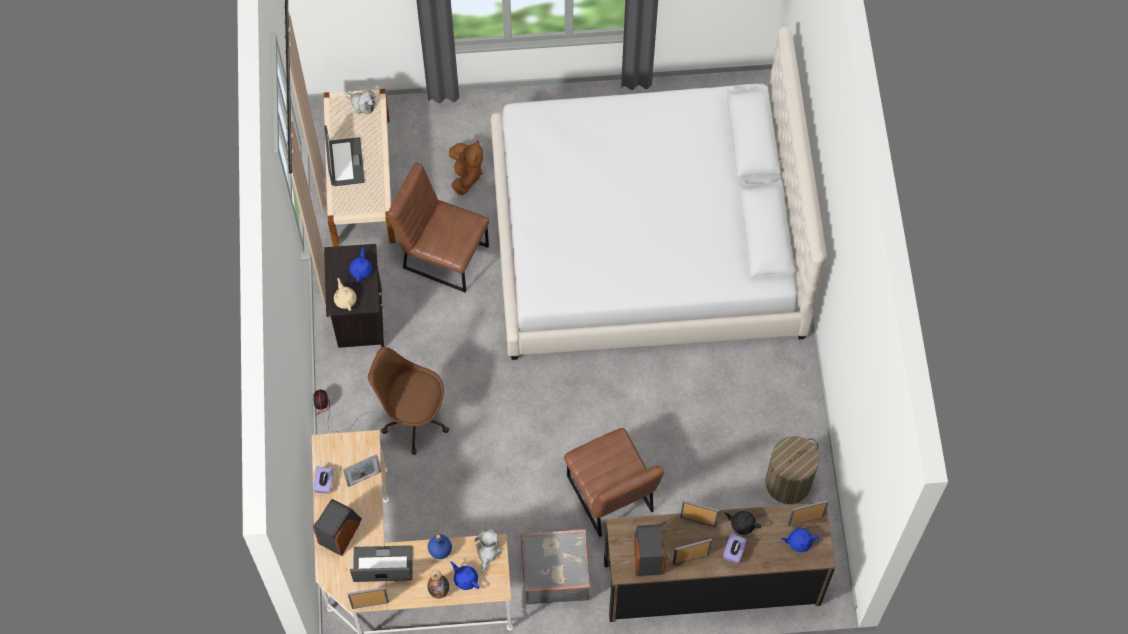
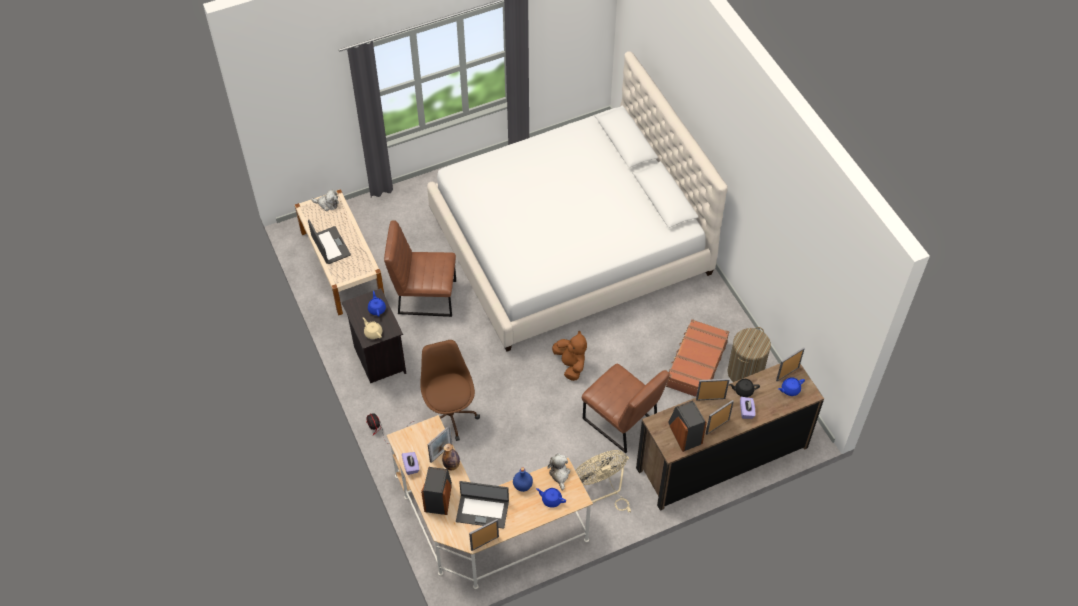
camera: 20 degrees left, 10 degrees down
(383, 565) = (482, 511): laptop -> laptop turned 150 degrees counterclockwise
(414, 421) = (450, 416): brown office chair -> brown office chair turned 75 degrees clockwise
(439, 591) = (534, 515): bottle -> bottle (451, 465)
(466, 175) = (419, 238): brown plush toy -> brown plush toy (570, 365)
(554, 573) = (603, 489): grey suitcase -> beige fan
(732, 452) = (696, 364): none -> brown suitcase

